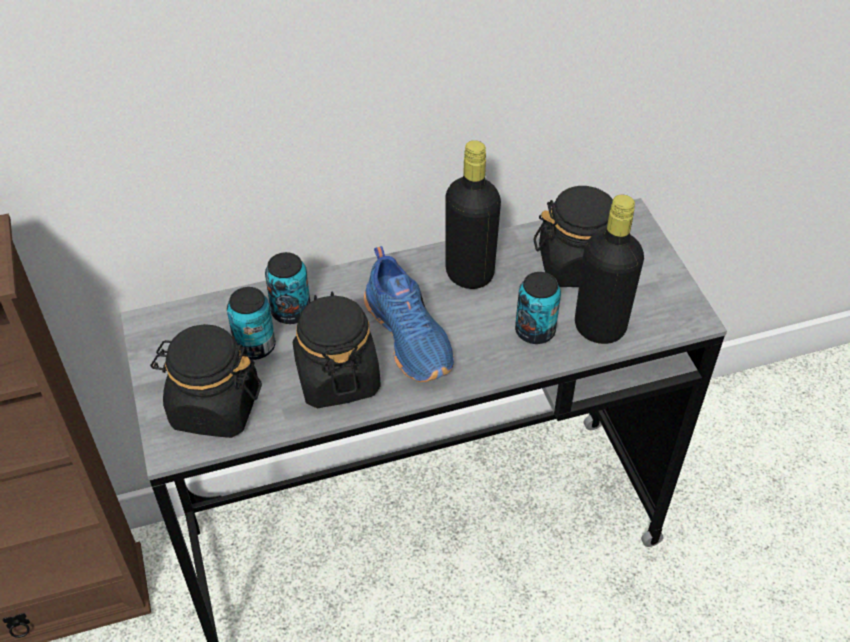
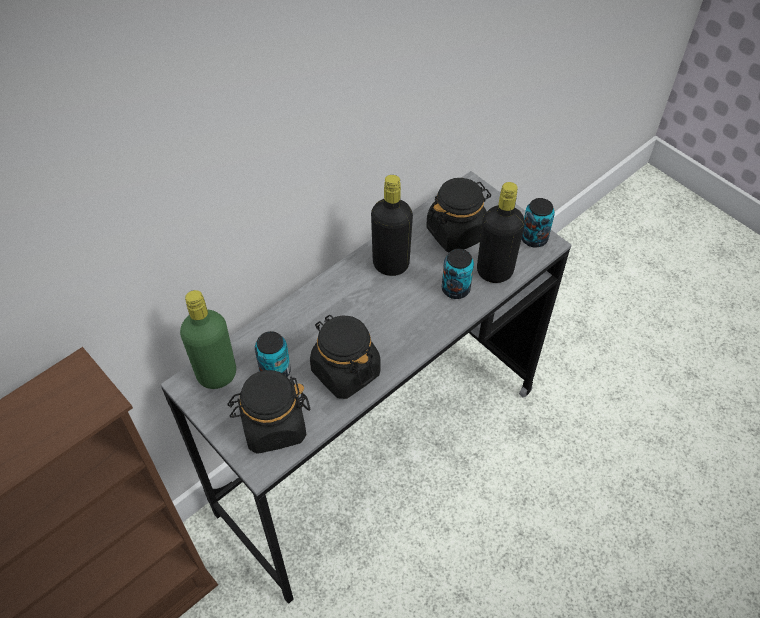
camera: 25 degrees left, 5 degrees up
(187, 325) = (217, 375): none -> green bottle
(291, 311) = (285, 336): can -> can (534, 238)
(410, 336) = (377, 323): blue shoe -> none

